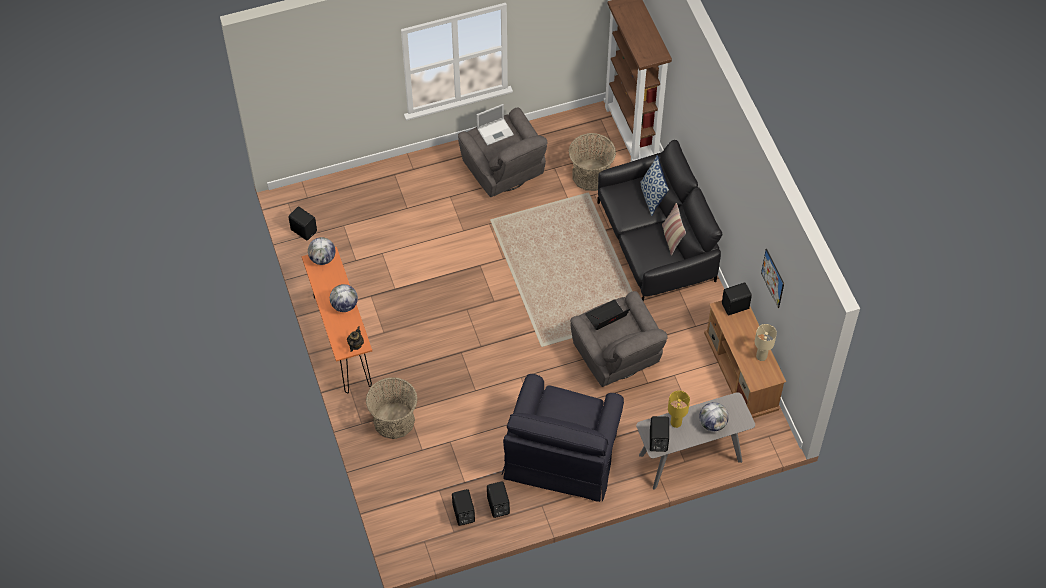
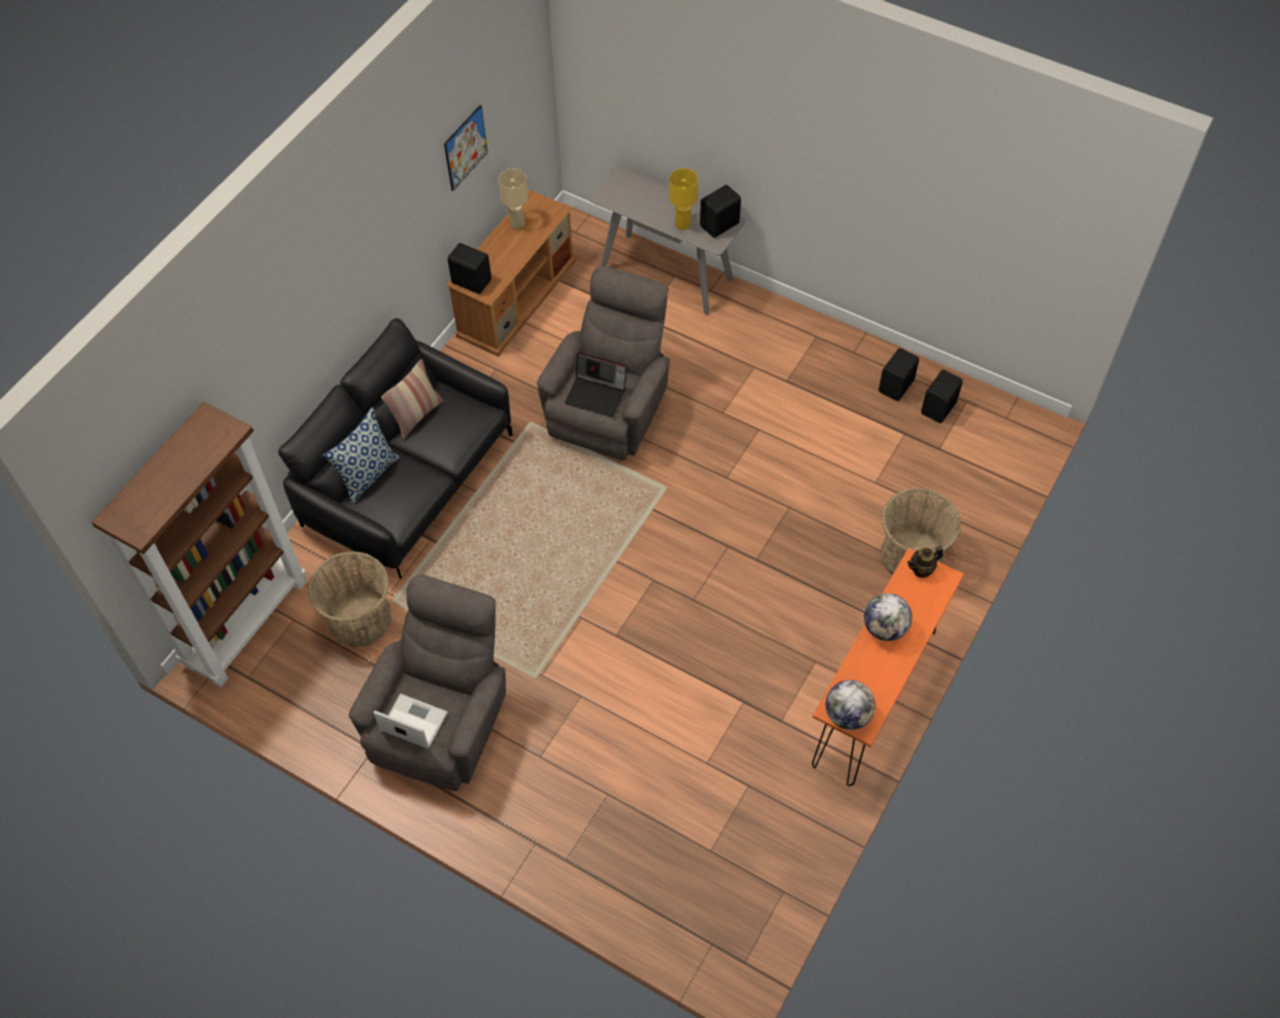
camera: 130 degrees left, 0 degrees up
(304, 230) = (767, 896): black speaker -> none
(563, 452) = (775, 376): black armchair -> none
(712, 423) = (651, 197): globe -> none

